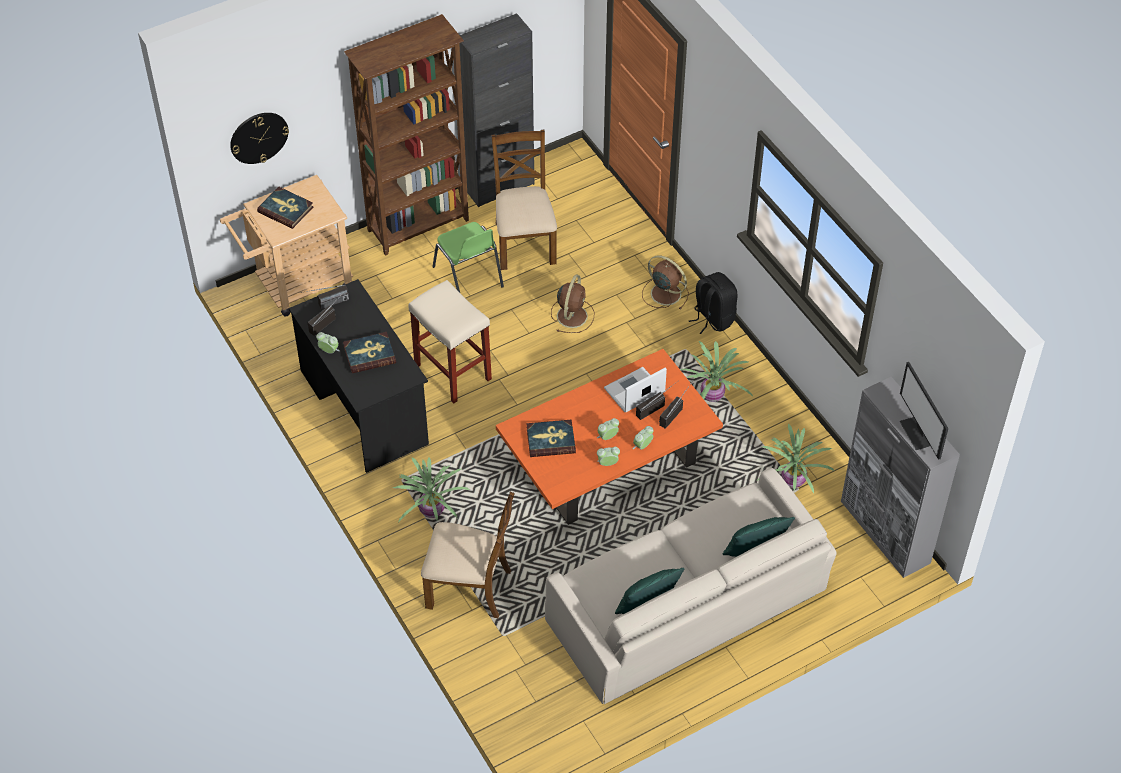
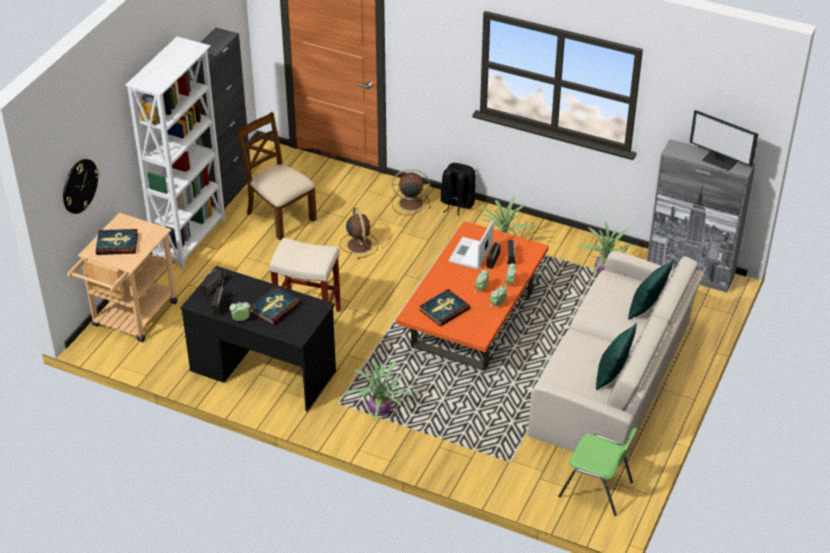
camera: 35 degrees left, 10 degrees down
(419, 226) = (191, 239): brown bookcase -> white bookcase
(468, 277) = (260, 255): green chair -> green chair (597, 489)
(470, 588) = (457, 445): brown chair -> none

